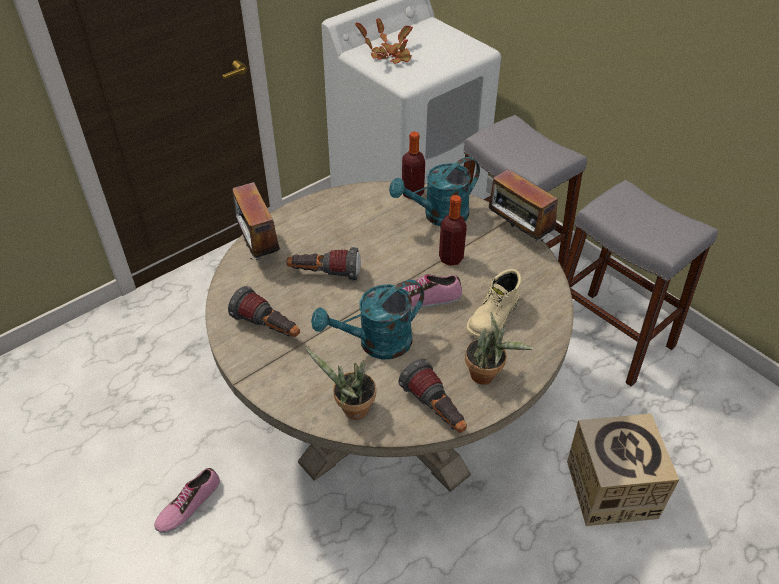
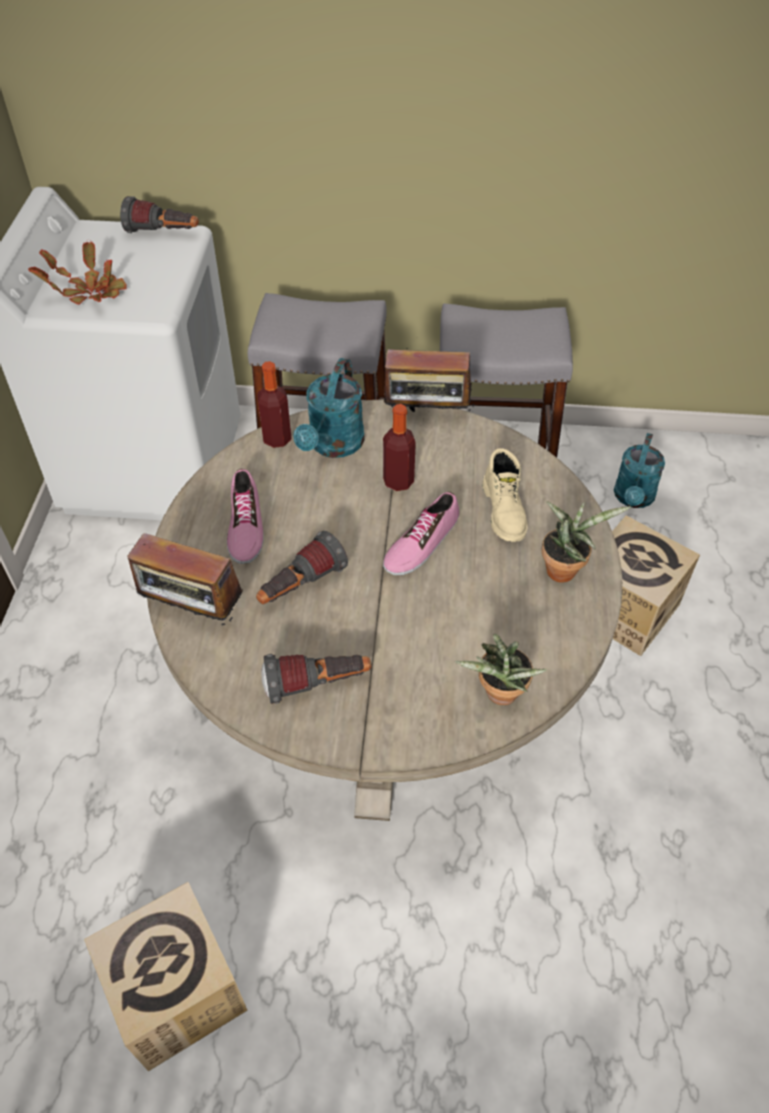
camera: 45 degrees left, 5 degrees up
(127, 466) = (177, 991): none -> cardboard box
(188, 504) = (295, 961): shoe -> shoe (244, 525)
(376, 344) = (439, 616): turquoise watering can -> turquoise watering can (633, 498)
(435, 410) = (565, 635): flashlight -> flashlight (163, 234)

